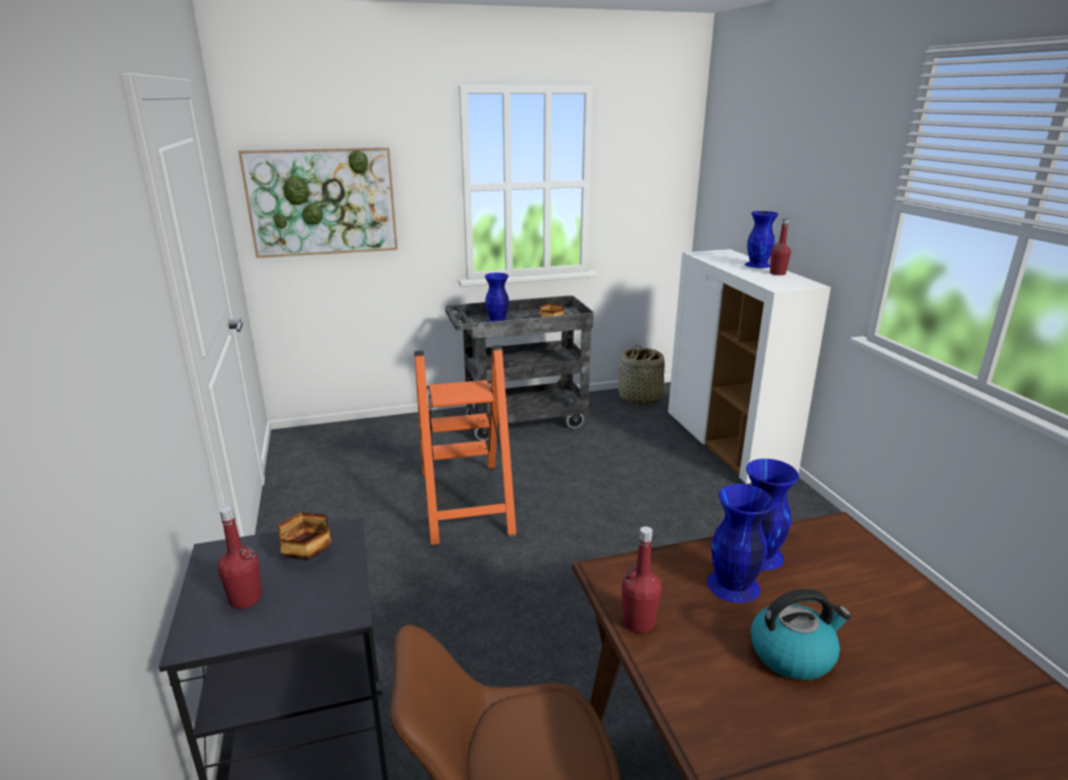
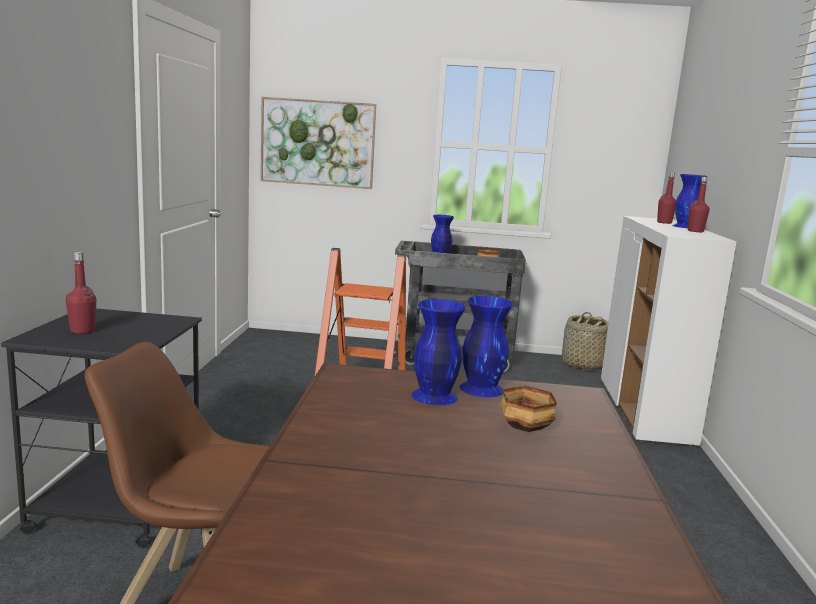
camera: 20 degrees right, 10 degrees down
(309, 552) = (146, 323): bowl -> bowl (527, 428)
(638, 622) = (330, 393): red bottle -> red bottle (664, 222)
(792, 653) = (432, 432): kettle -> none

